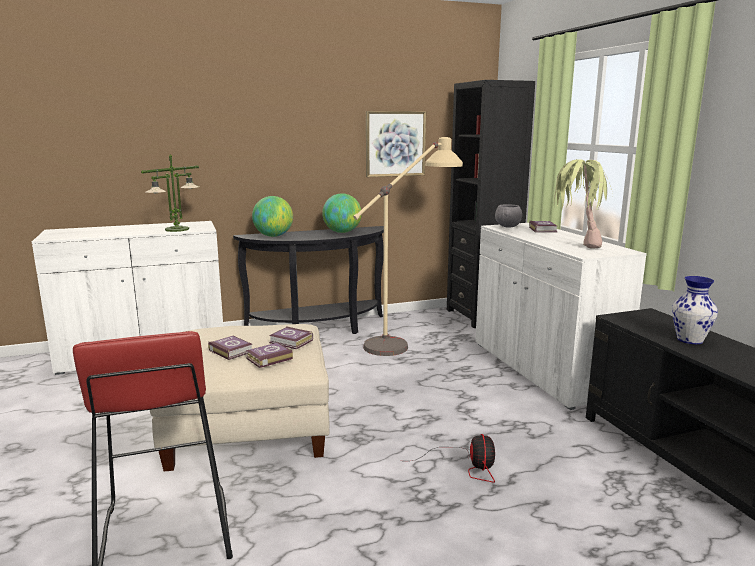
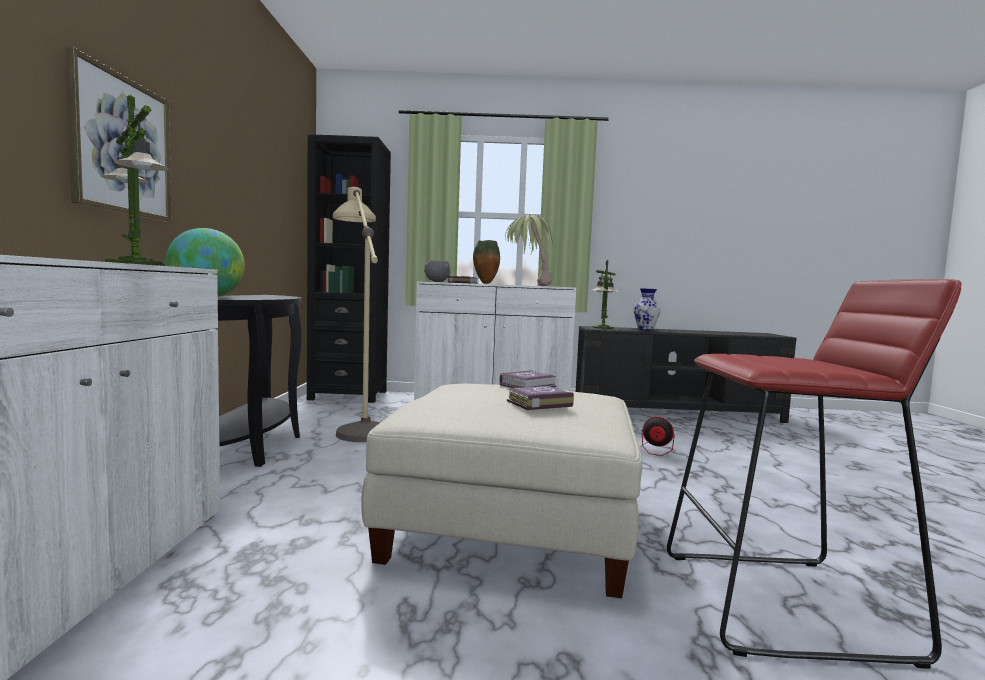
camera: 70 degrees left, 10 degrees down
(268, 358) = (578, 396): book -> none
(342, 232) = (265, 296): globe -> none
(395, 144) = (267, 189): picture -> picture (121, 146)
(528, 236) = (485, 283): none -> vase
(645, 319) = (603, 328): none -> table lamp

